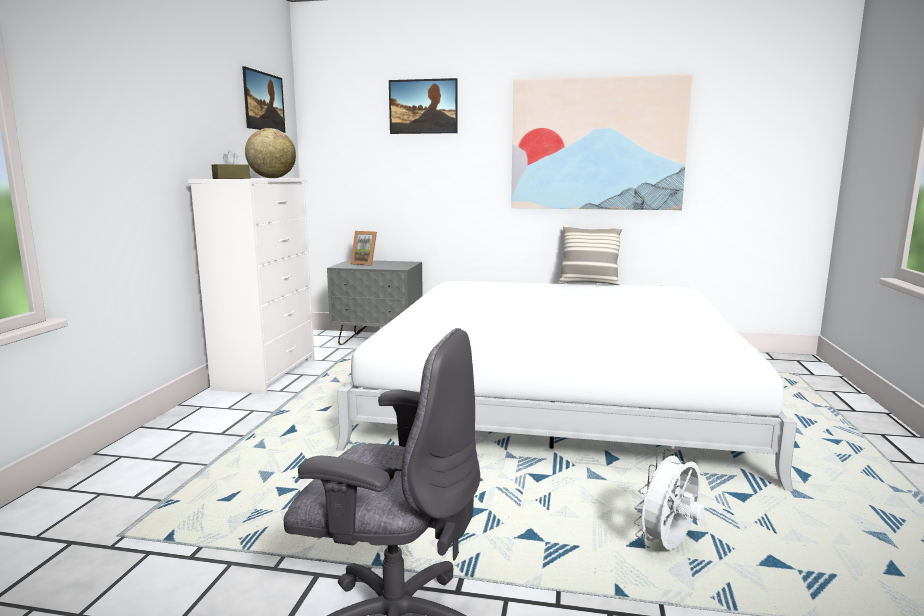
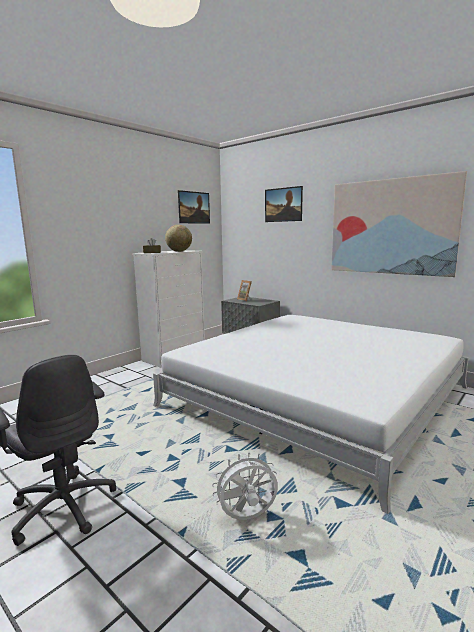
camera: 30 degrees right, 0 degrees up
(588, 283) = (377, 326): pillow -> none

